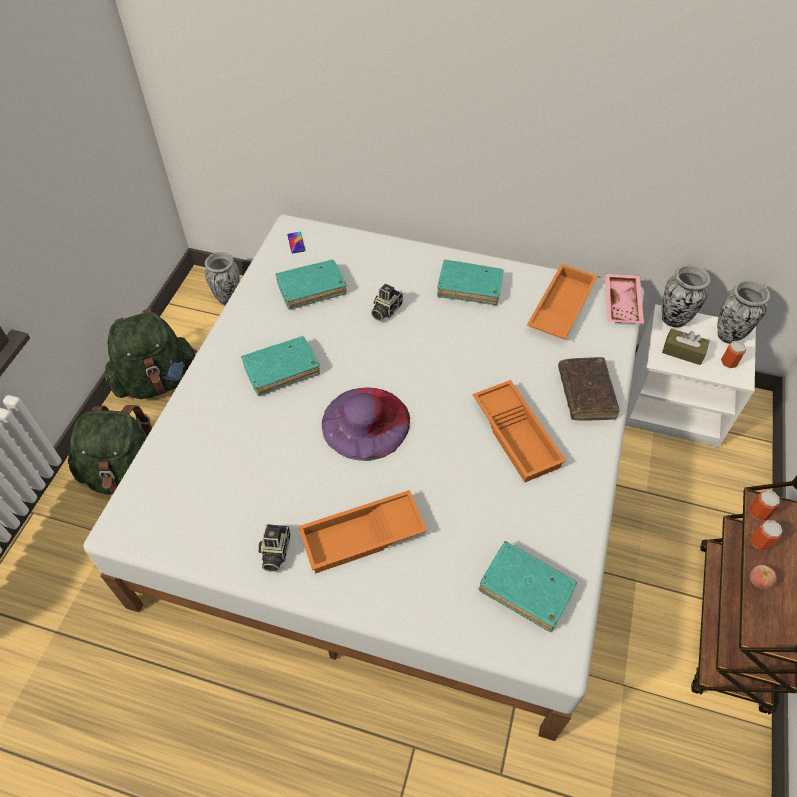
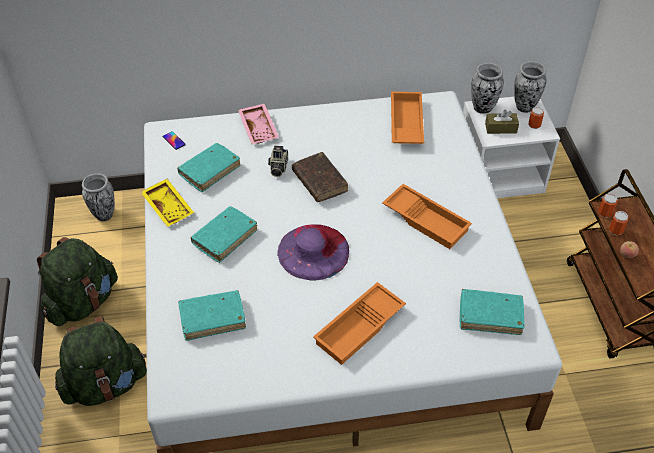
camera: 25 degrees left, 5 degrees down
(247, 314) = (169, 207): none -> yellow tray
(275, 552) = (303, 363): camera -> none
(469, 287) = (331, 130): turquoise book -> turquoise book (212, 319)
(586, 393) = (457, 176): brown book -> brown book (319, 182)
(623, 304) = (447, 107): pink tray -> pink tray (259, 128)

